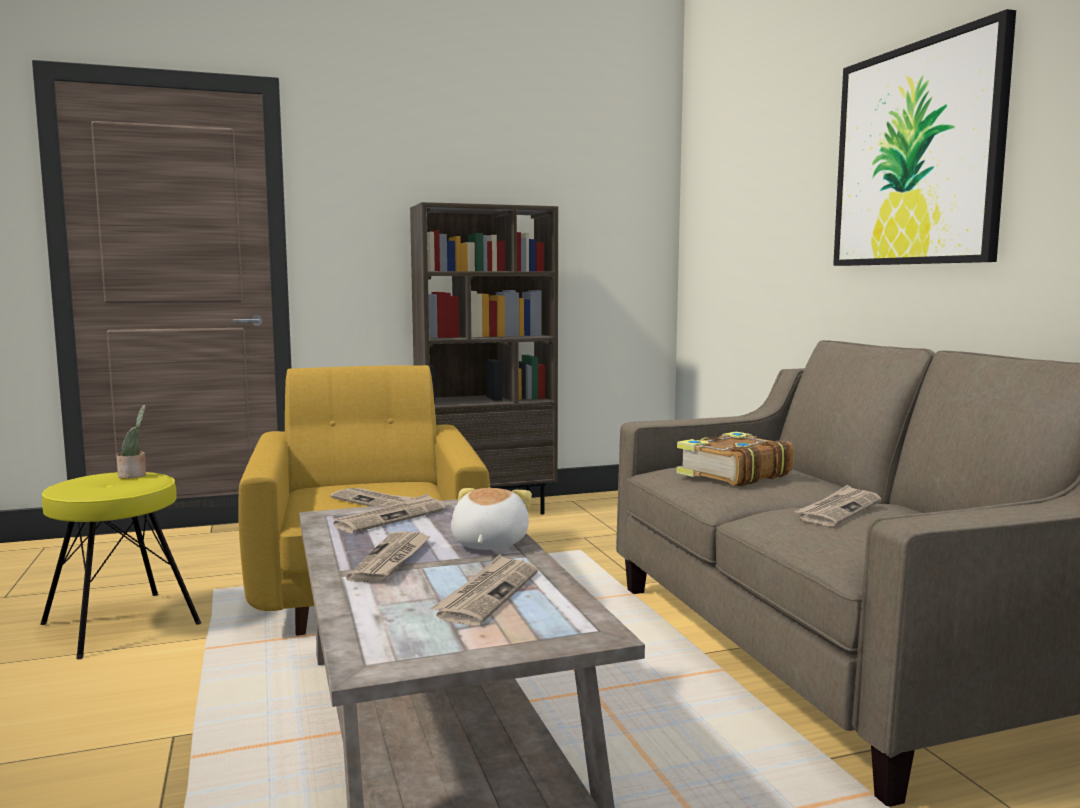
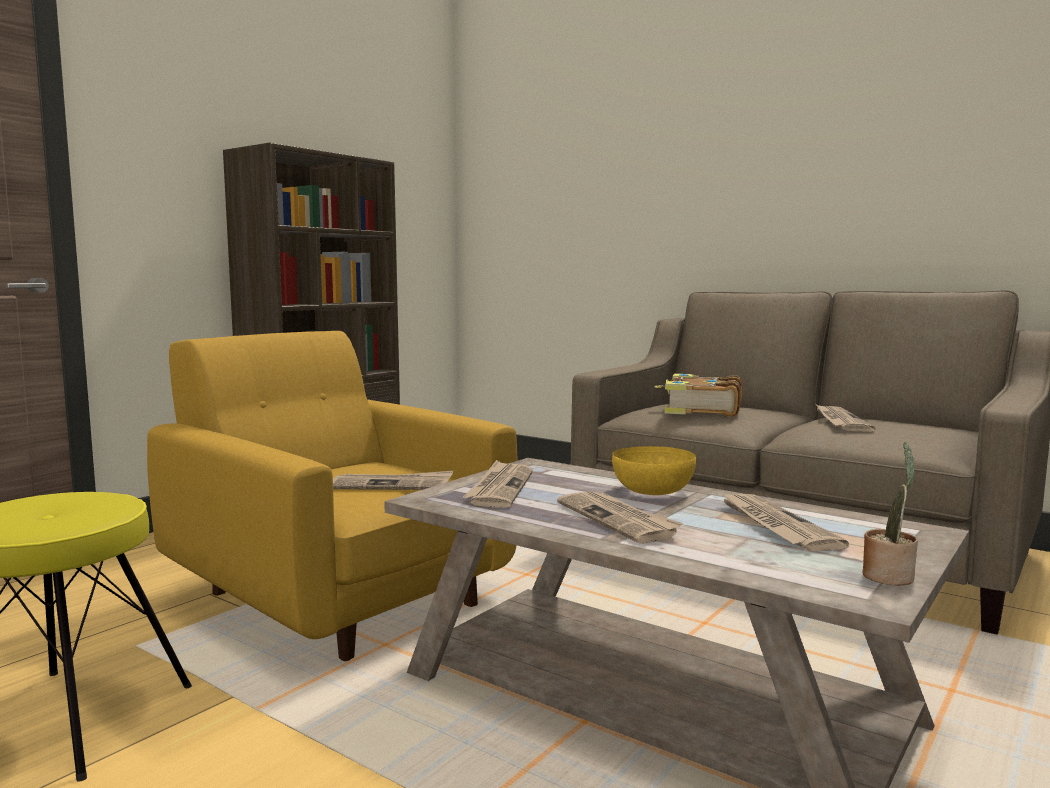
camera: 35 degrees left, 0 degrees up
(134, 475) = (64, 498): potted plant -> potted plant (889, 575)
(487, 544) = (652, 491): plush toy -> yellow bowl
(916, 155) = (769, 136): picture -> none

